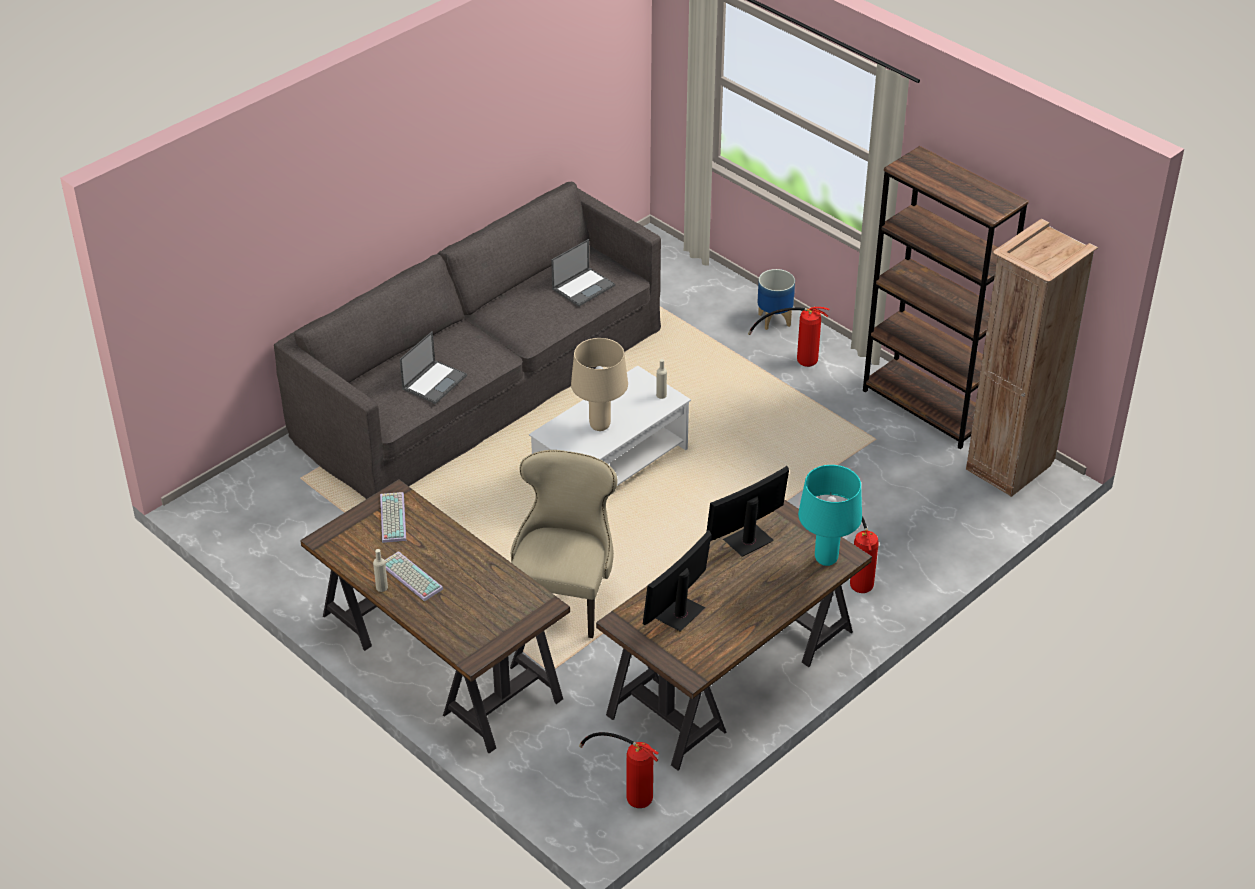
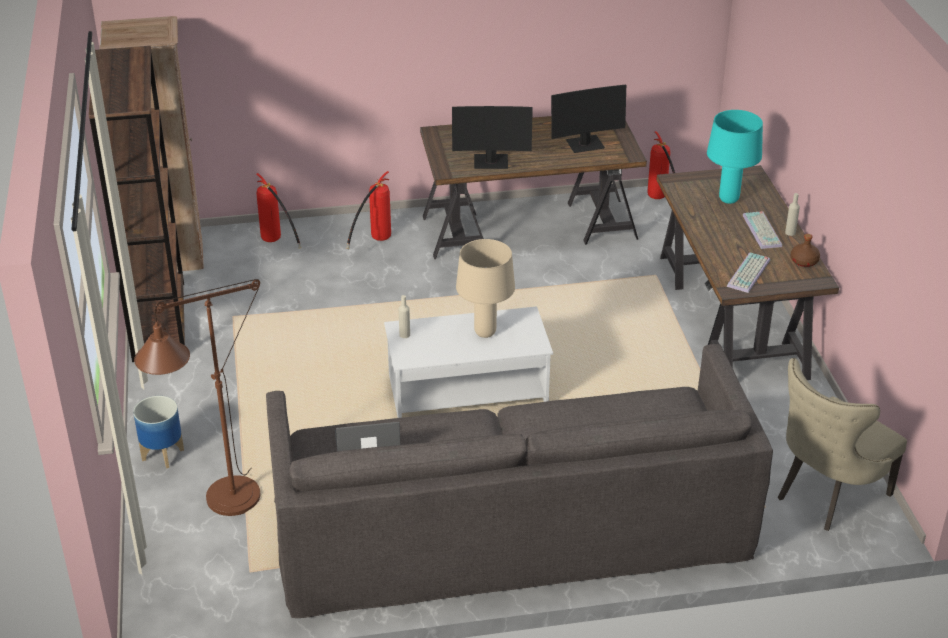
camera: 145 degrees left, 5 degrees down
(348, 556) = (804, 261): none -> brown bottle
(435, 382) = (608, 412): laptop -> none
(564, 598) = (602, 314): beige chair -> beige chair (827, 495)
(690, 309) = (222, 506): none -> brown floor lamp
(795, 358) = (197, 409): fire extinguisher -> fire extinguisher (276, 243)
(826, 559) = (451, 135): turquoise table lamp -> turquoise table lamp (728, 199)

